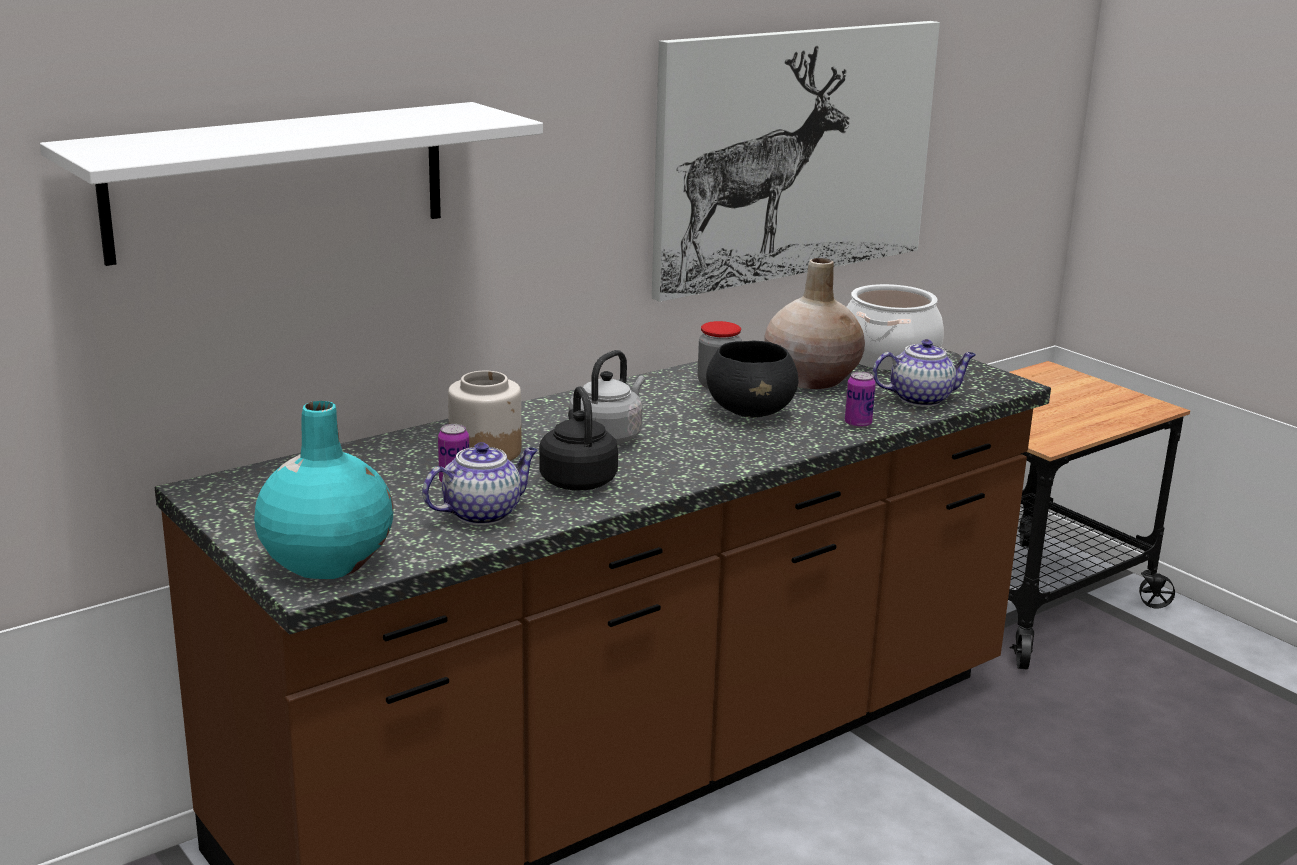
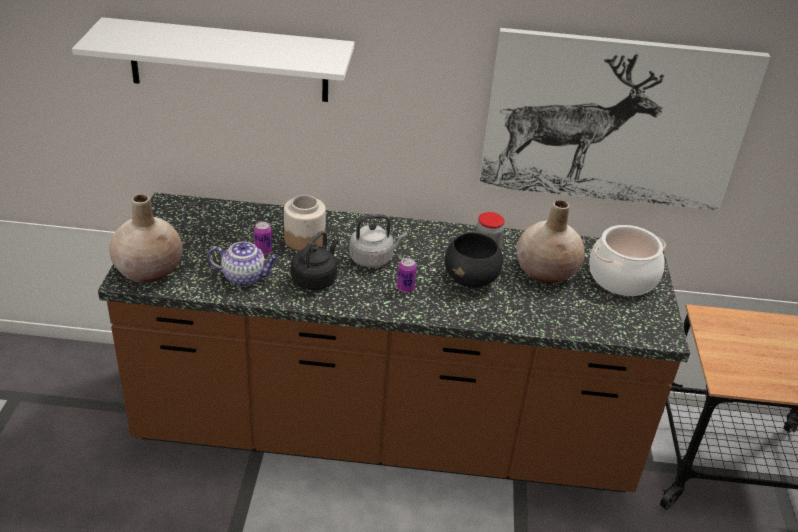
camera: 40 degrees right, 15 degrees up
(327, 561) = (149, 270): turquoise vase -> beige vase
(858, 424) = (516, 318): can -> can (405, 288)
(921, 399) = (586, 319): teapot -> none

